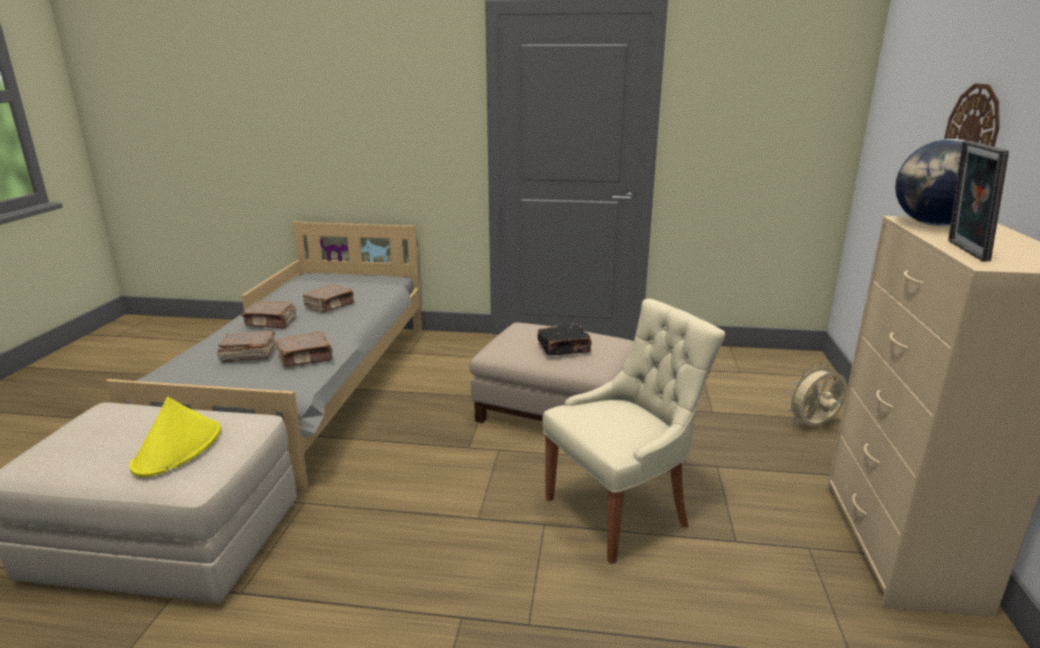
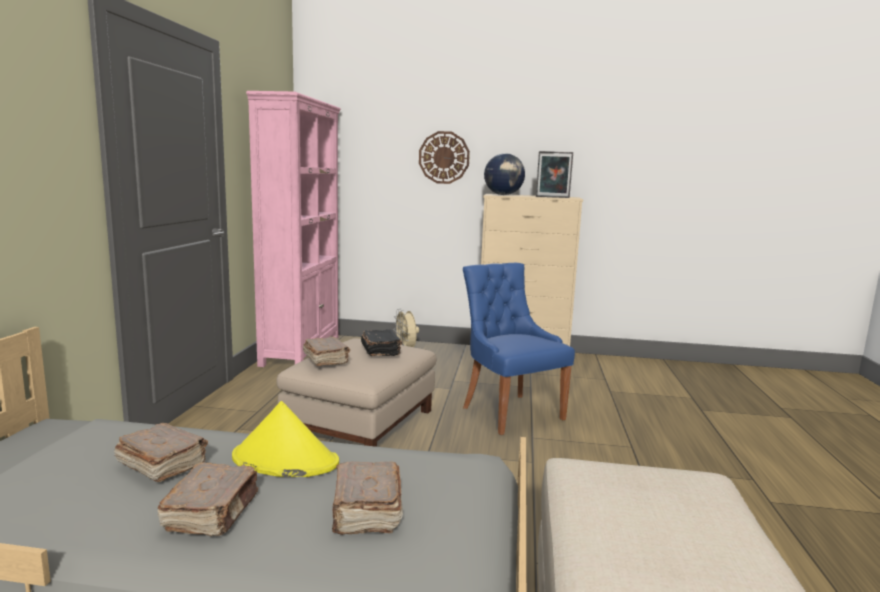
camera: 90 degrees left, 10 degrees down
(178, 448) = (664, 494): yellow hat -> yellow hat (284, 460)
(306, 358) = (388, 461): brown book -> brown book (326, 360)
(621, 511) = (510, 412): beige chair -> blue chair
(752, 360) = (301, 350): none -> pink bookcase

